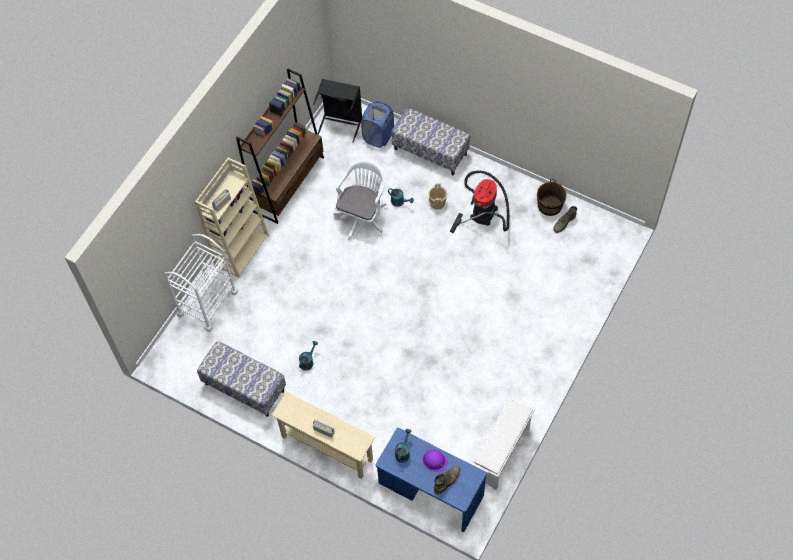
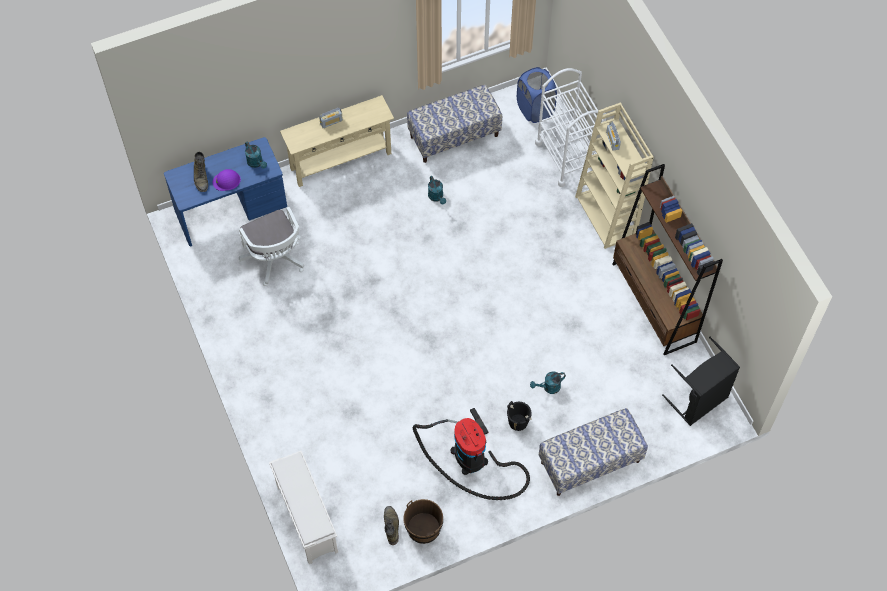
camera: 125 degrees right, 0 degrees up
(363, 216) = (559, 343): white office chair -> white office chair (275, 260)
(378, 136) = (652, 425): blue laundry basket -> blue laundry basket (535, 109)
(437, 203) = (518, 422): beige bucket -> black bucket
(501, 454) = (210, 285): white shoe rack -> white shoe rack (306, 518)

